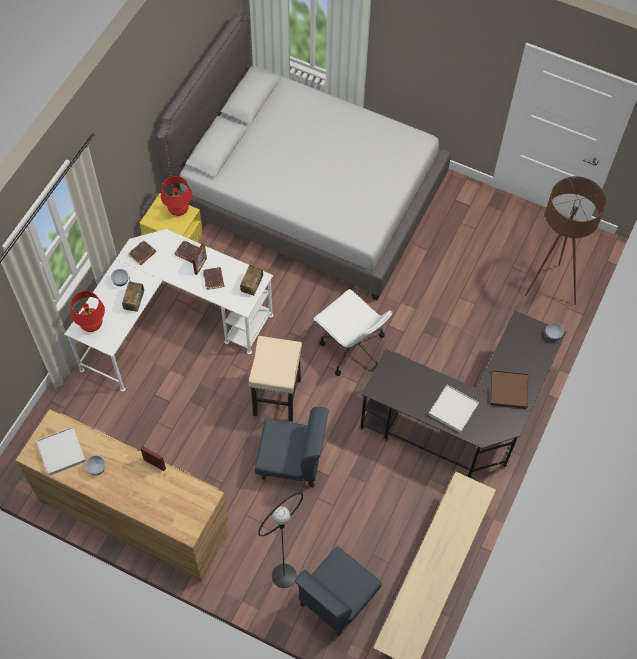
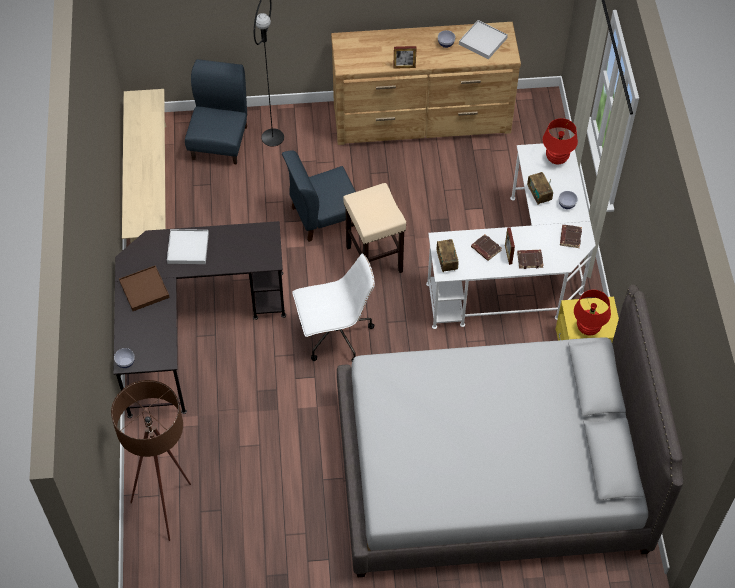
camera: 150 degrees right, 5 degrees down
(352, 348) = (335, 336): white office chair -> white office chair turned 150 degrees clockwise

